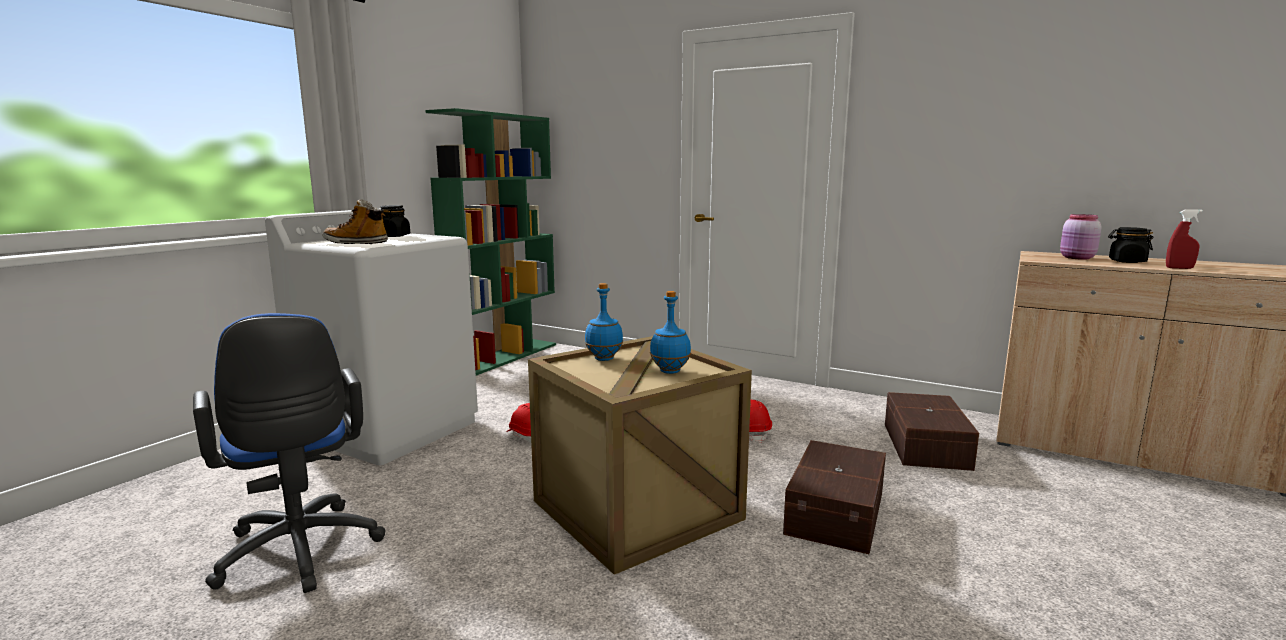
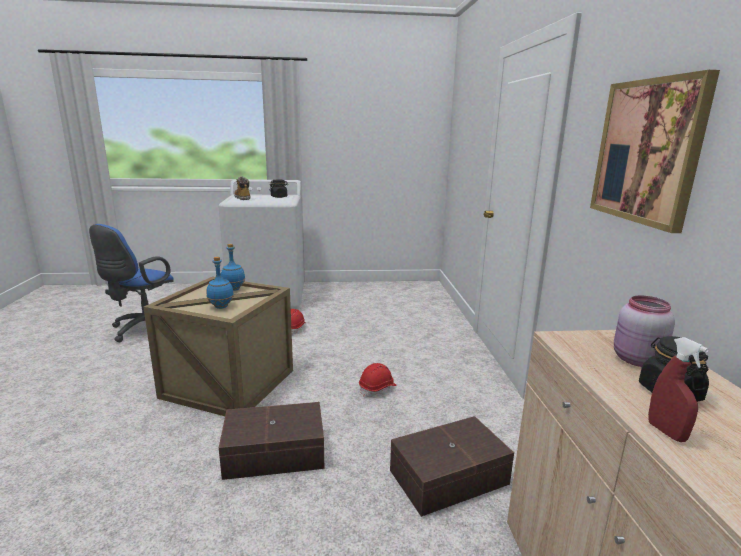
camera: 55 degrees right, 5 degrees up
(504, 356) = (397, 285): green bookcase -> none
(984, 126) = (647, 151): none -> picture

